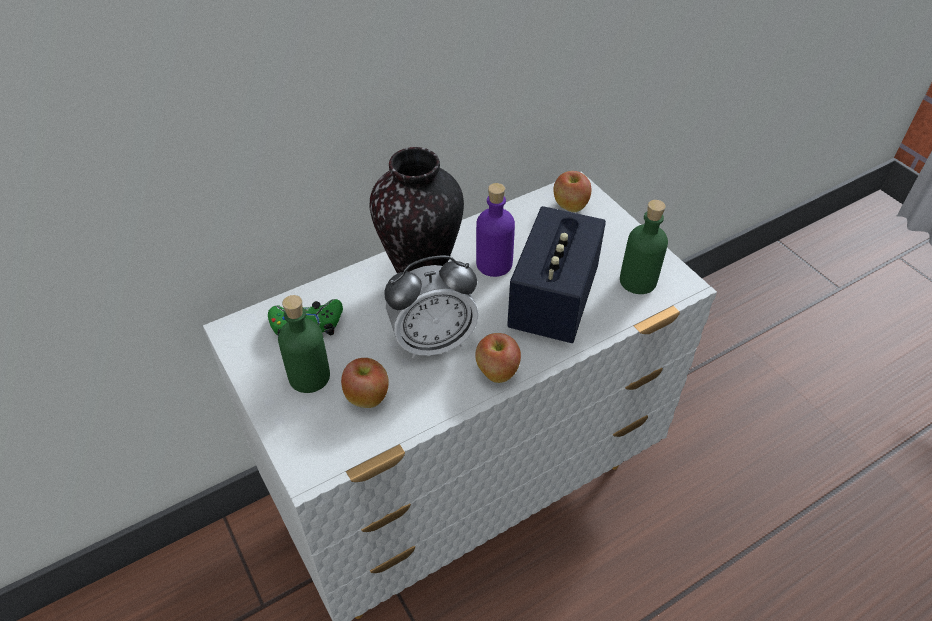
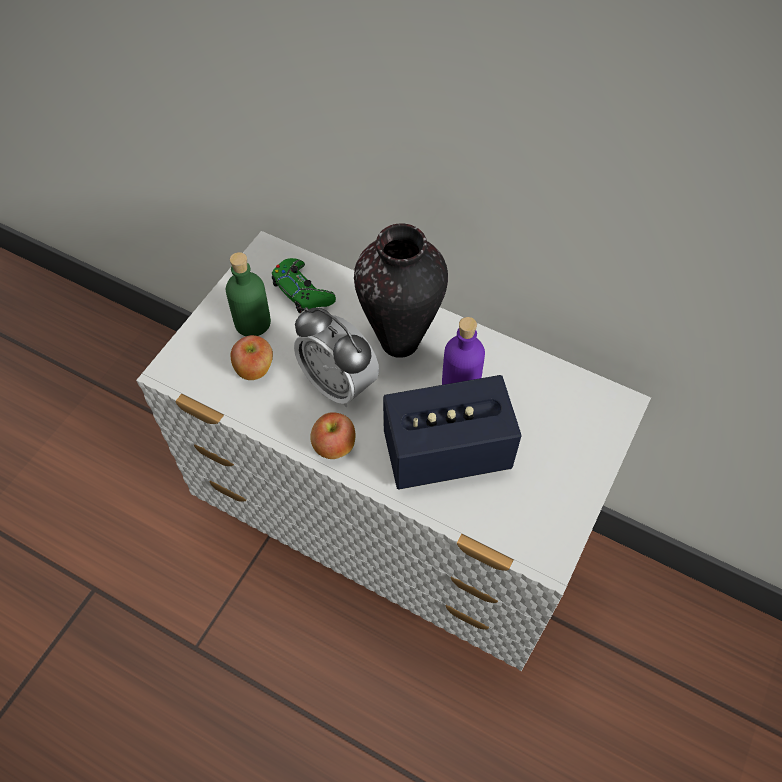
camera: 60 degrees right, 10 degrees up
(570, 206) = (587, 410): apple -> none
(638, 281) = (524, 514): green bottle -> none

